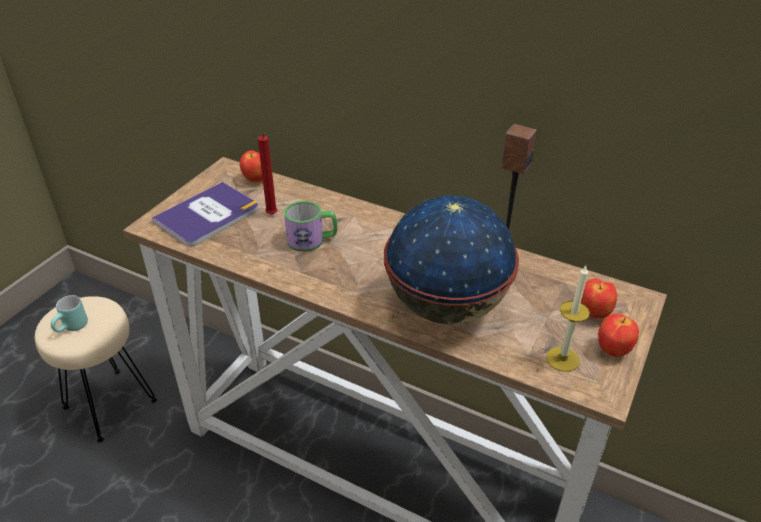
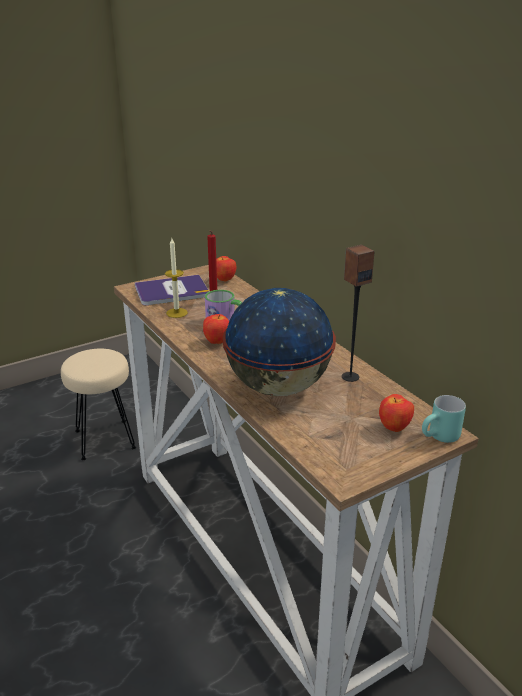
camera: 30 degrees right, 10 degrees down
(73, 328) = (87, 364): turquoise mug -> turquoise mug (440, 438)
(562, 359) = (333, 446): candle -> candle (177, 313)
(612, 350) = (382, 455): apple -> apple (217, 342)

